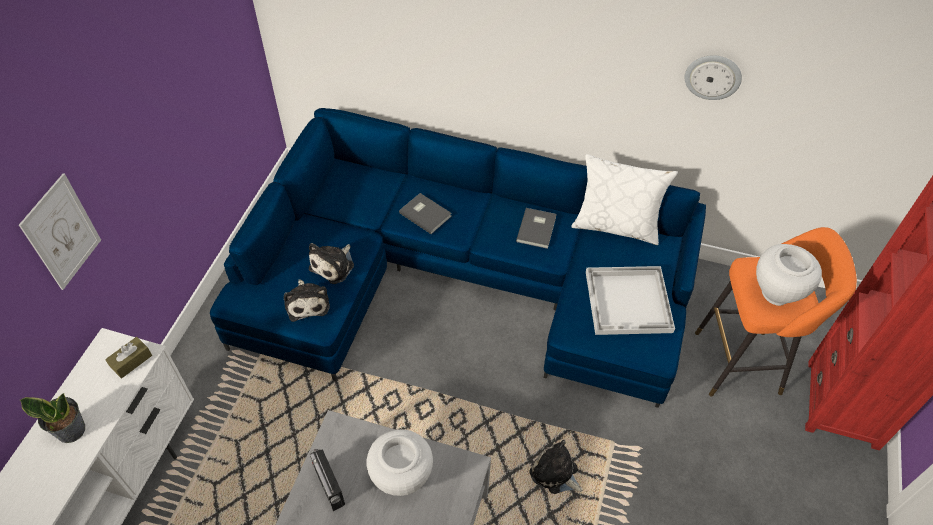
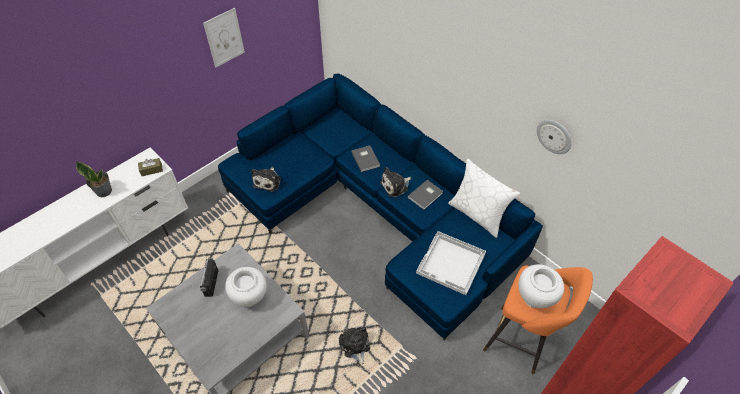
camera: 30 degrees right, 0 degrees up
(62, 232) = (136, 86): picture -> picture (224, 38)
(334, 265) = (295, 167): plush toy -> plush toy (395, 186)

